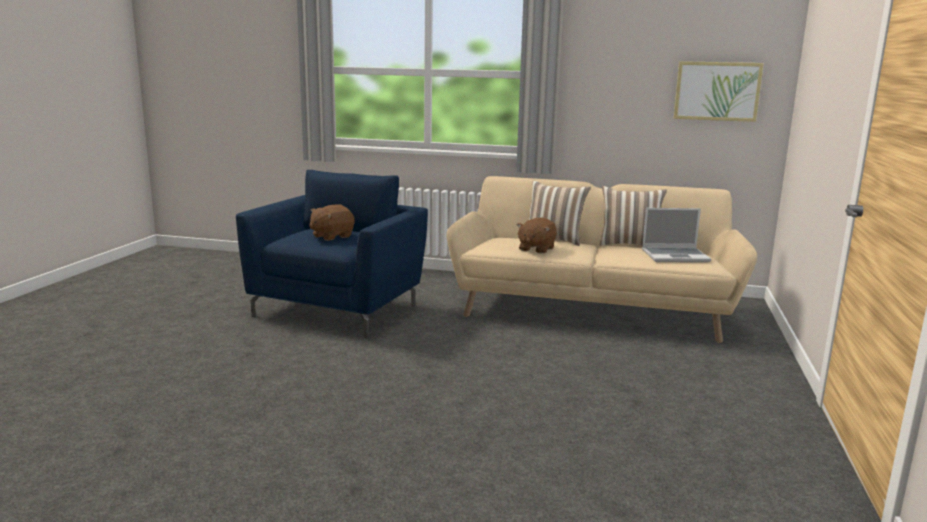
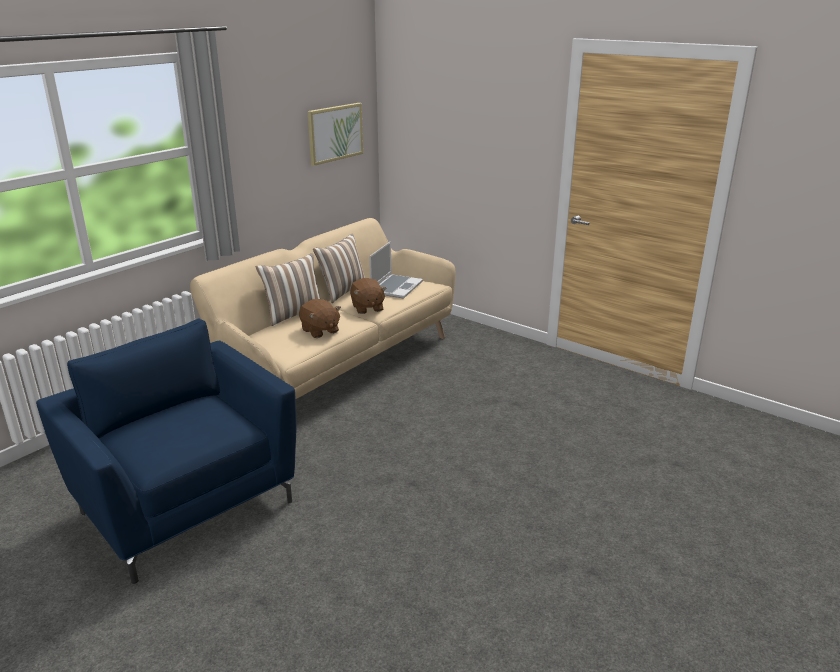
camera: 65 degrees left, 10 degrees up
(331, 236) = (192, 424): brown plush toy -> brown plush toy (367, 308)

